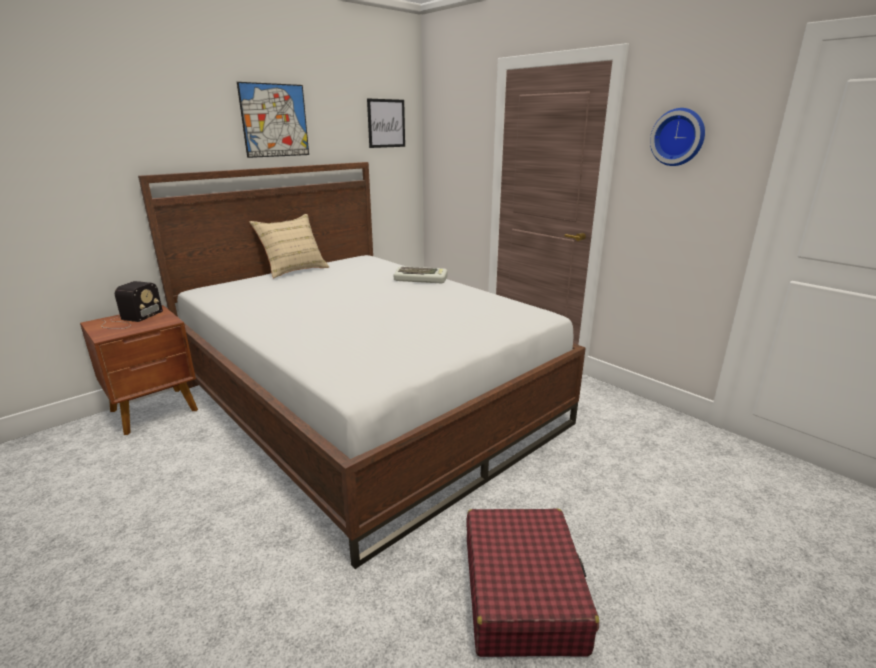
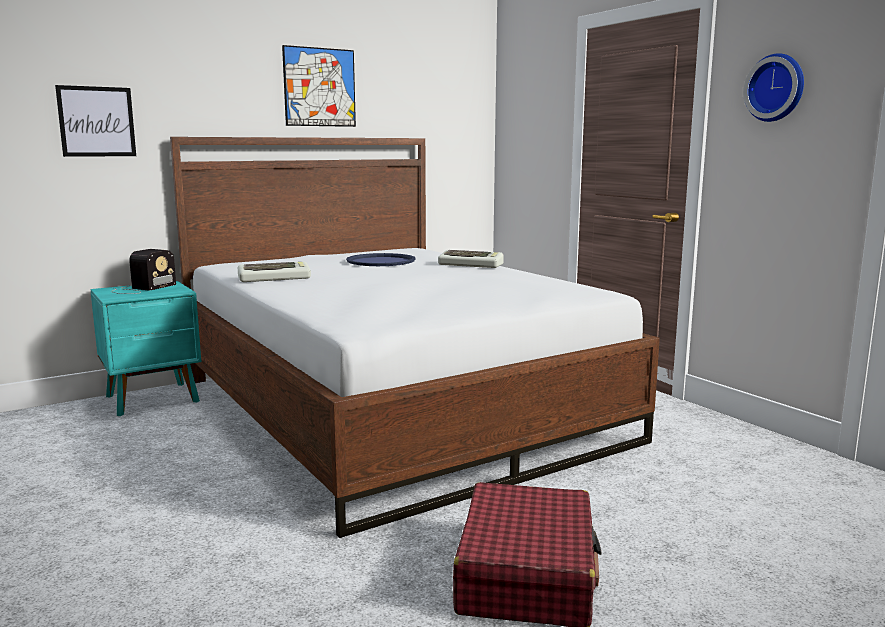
camera: 10 degrees right, 10 degrees down
(156, 411) = (154, 399): brown nightstand -> turquoise nightstand
(257, 309) = (275, 278): none -> keyboard
(294, 270) = (326, 254): beige pillow -> none
(344, 278) = (381, 261): none -> blue tray
(386, 123) = (450, 96): picture -> picture (96, 121)

